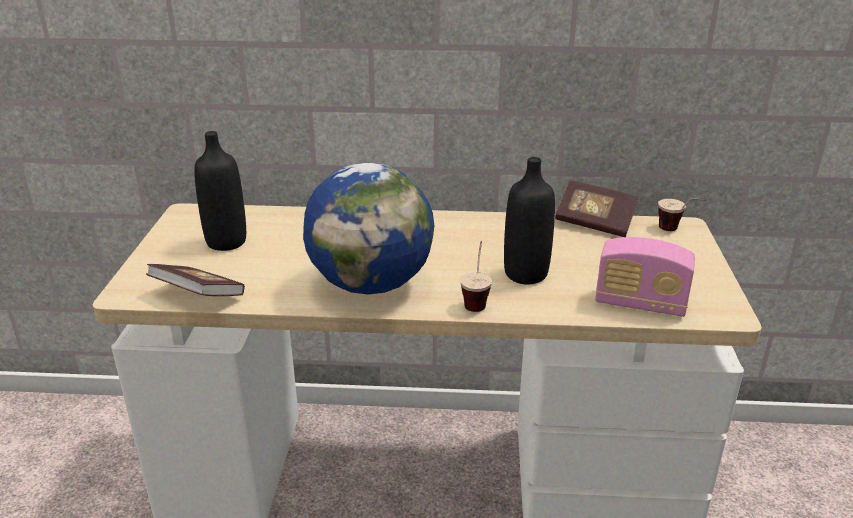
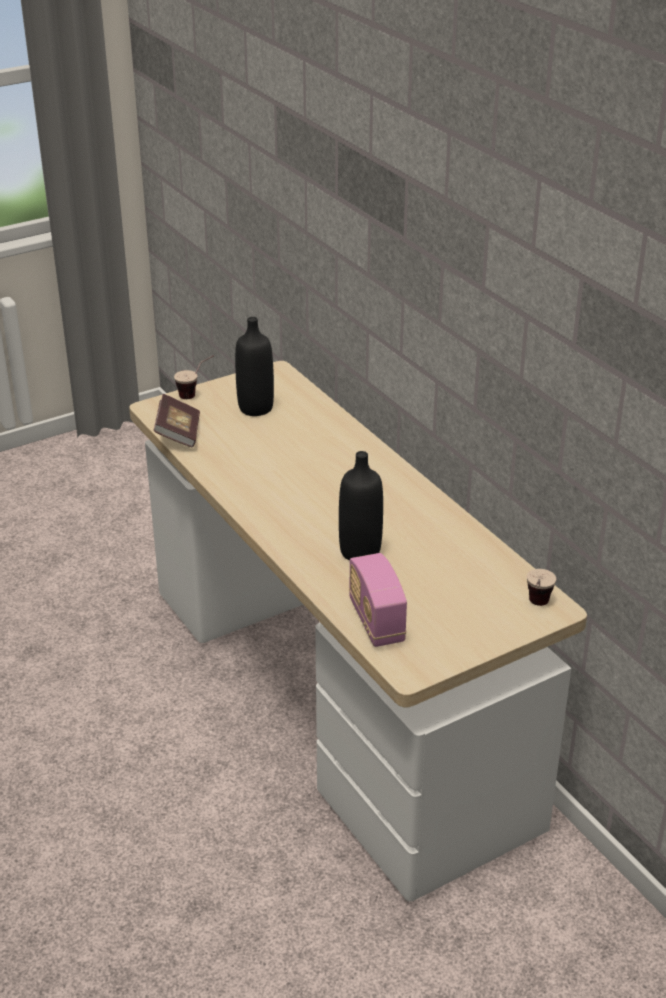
camera: 55 degrees right, 5 degrees up
(371, 284) = (266, 490): globe -> none
(476, 299) = (296, 543): cup -> cup (196, 393)
(594, 223) = (496, 557): book -> none

